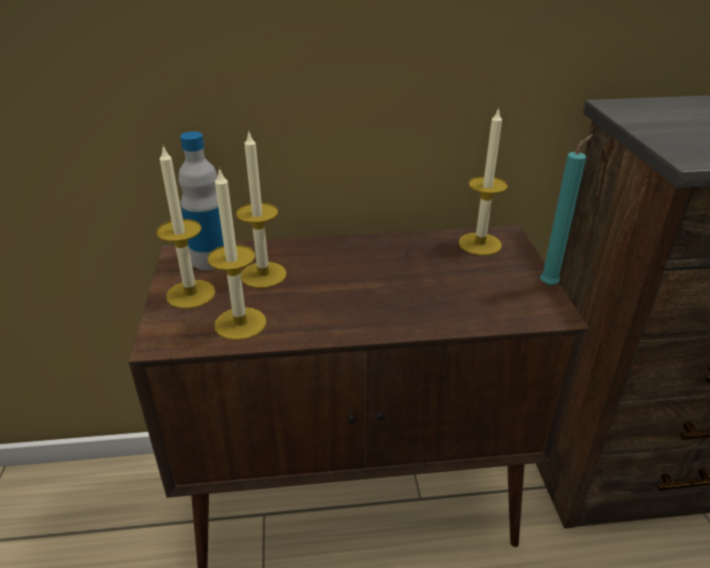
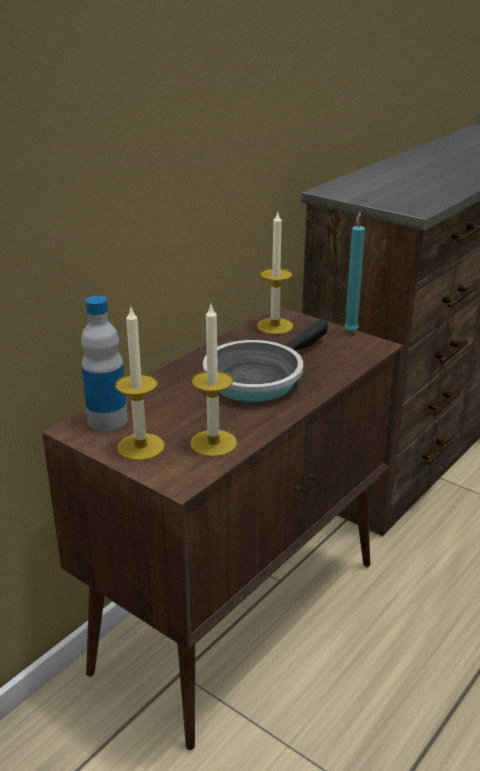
camera: 45 degrees left, 5 degrees down
(263, 275) = (169, 410): candle -> none
(379, 285) = (258, 378): none -> frying pan

